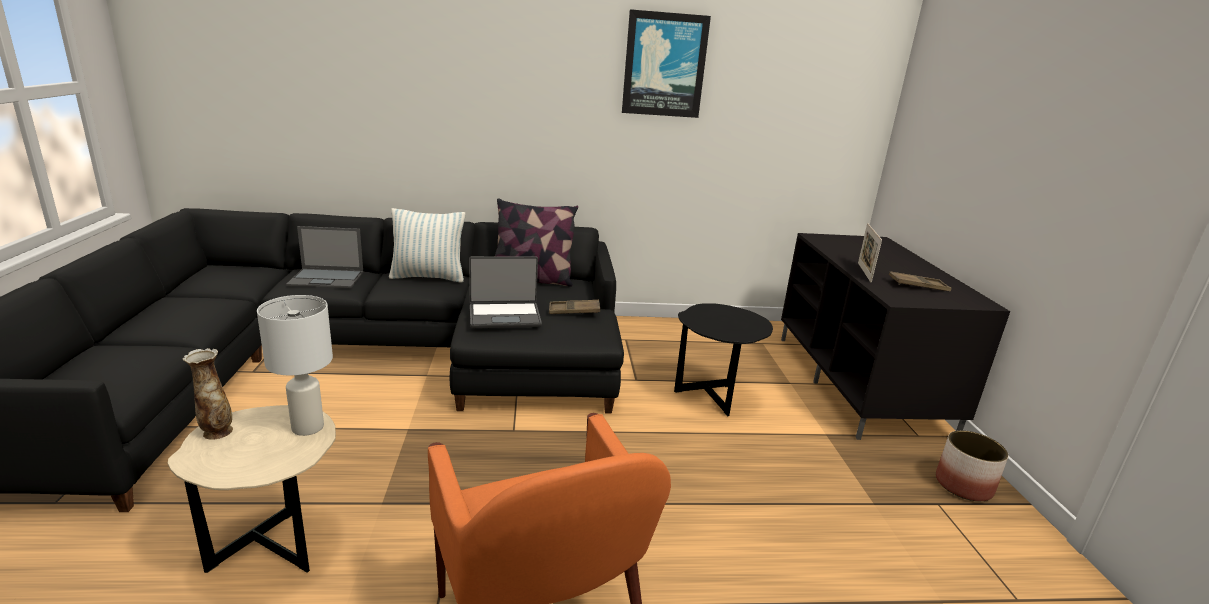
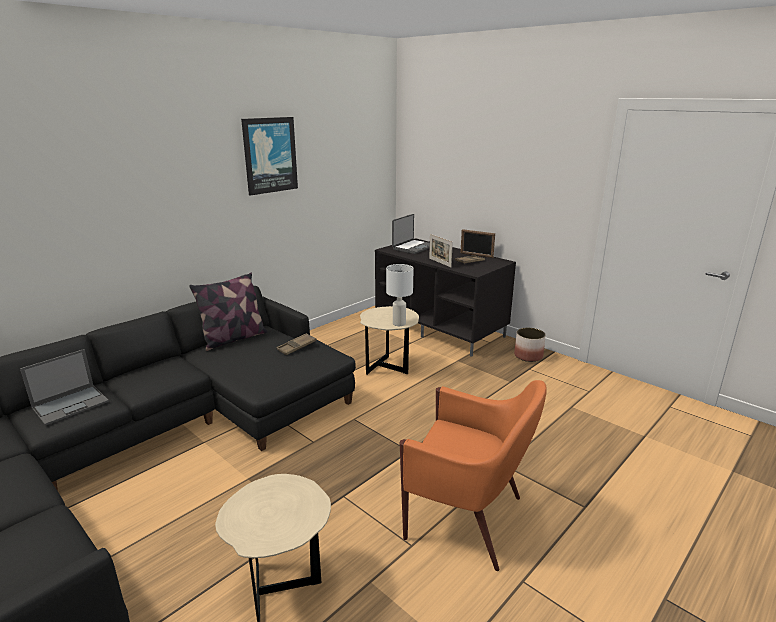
camera: 40 degrees left, 0 degrees up
(216, 432) = (237, 523): vase -> none
(307, 428) = (287, 486): white table lamp -> white table lamp (399, 324)
(428, 277) = (154, 368): pillow -> none
(504, 316) = (262, 368): laptop -> laptop (413, 247)
(713, 399) = (389, 368): black side table -> beige side table
(948, 282) = (476, 255): none -> picture frame

